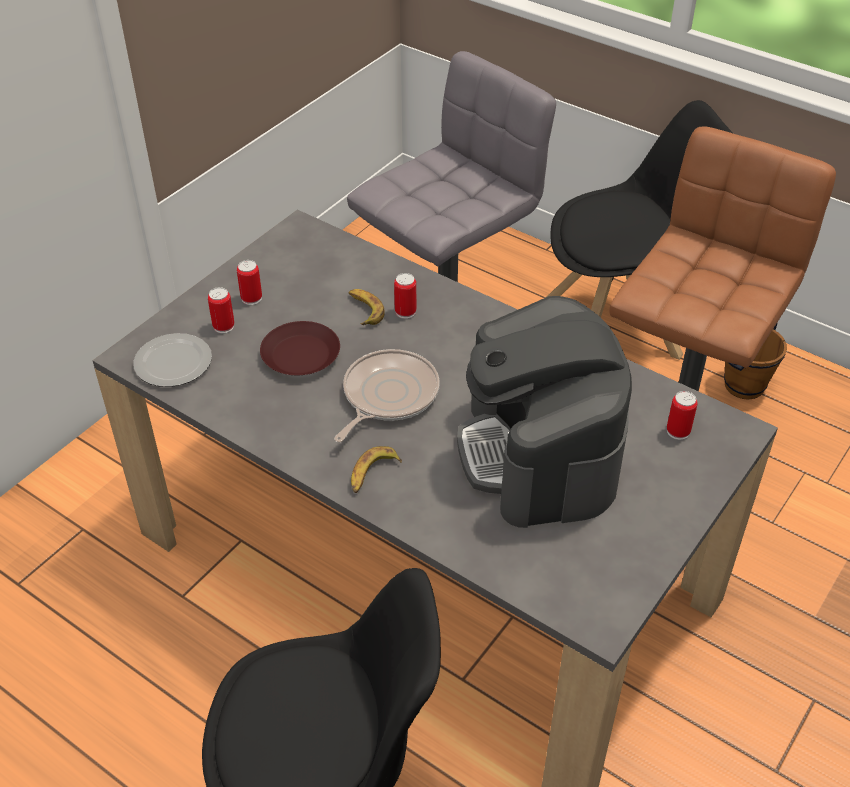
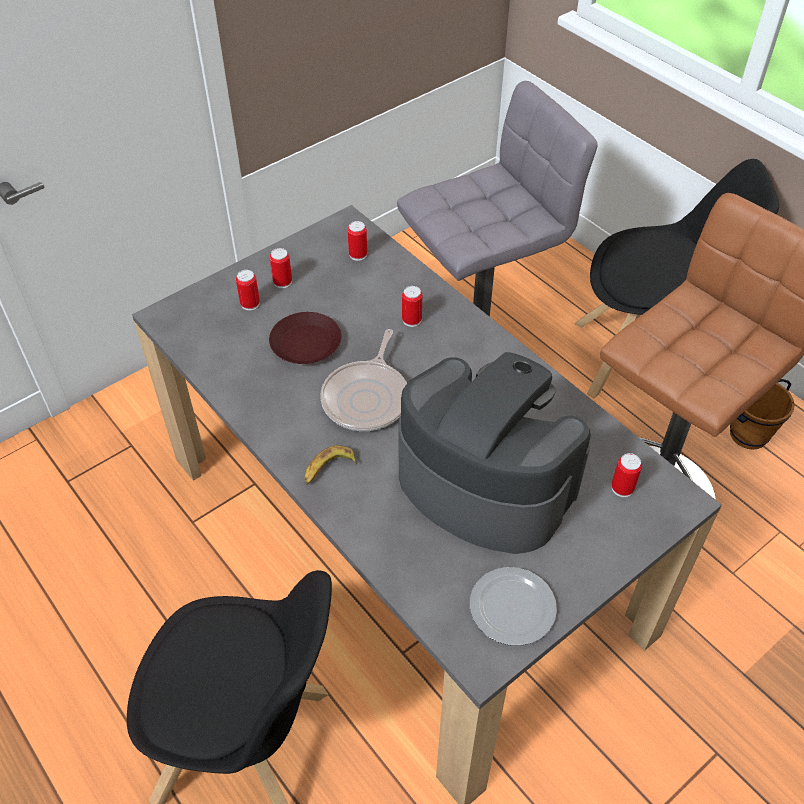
camera: 15 degrees right, 5 degrees up
(173, 362) = (197, 329): plate -> plate (512, 606)
(323, 257) = (358, 254): none -> can
(364, 310) = (376, 311): banana -> none
(387, 396) = (367, 397): frying pan -> frying pan turned 150 degrees clockwise
(540, 453) = (484, 482): coffee machine -> coffee machine turned 120 degrees clockwise

